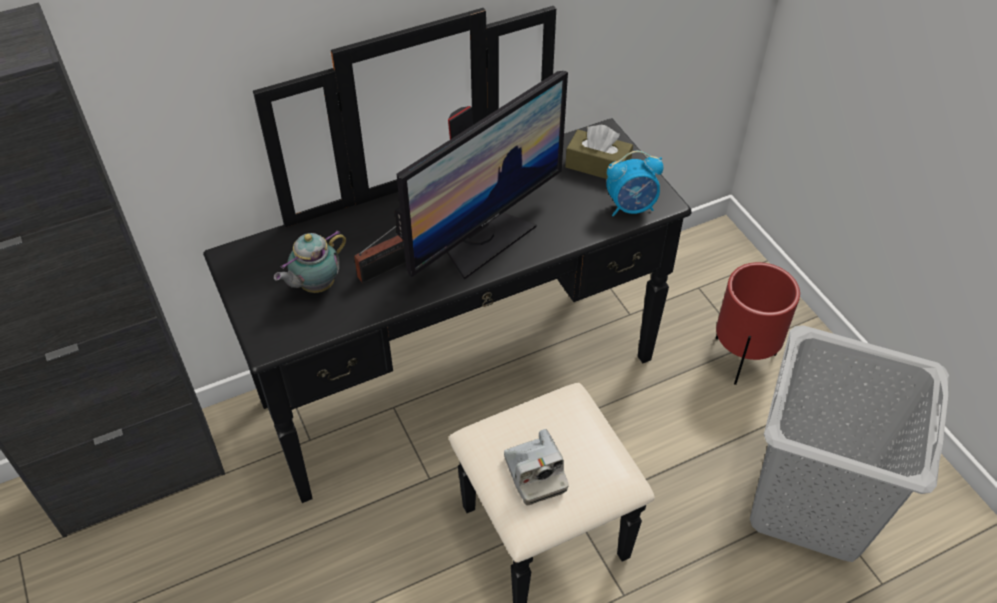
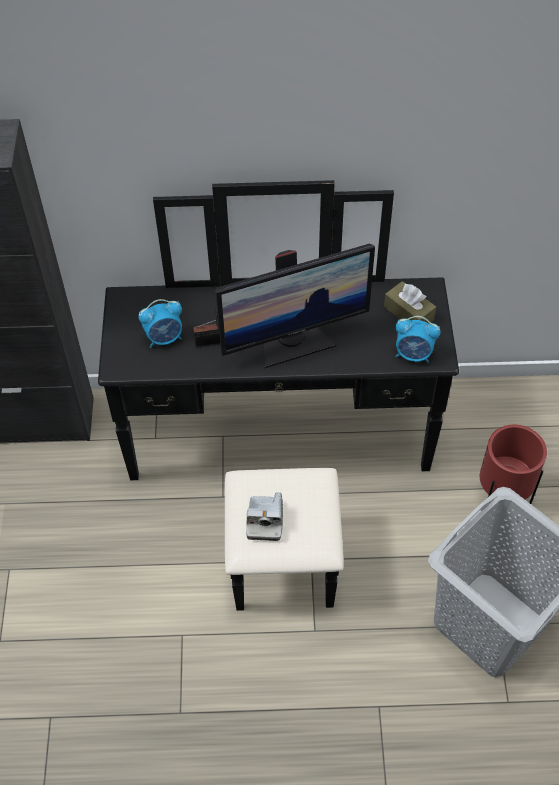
camera: 25 degrees right, 5 degrees up
(315, 286) = (164, 338): teapot -> alarm clock

